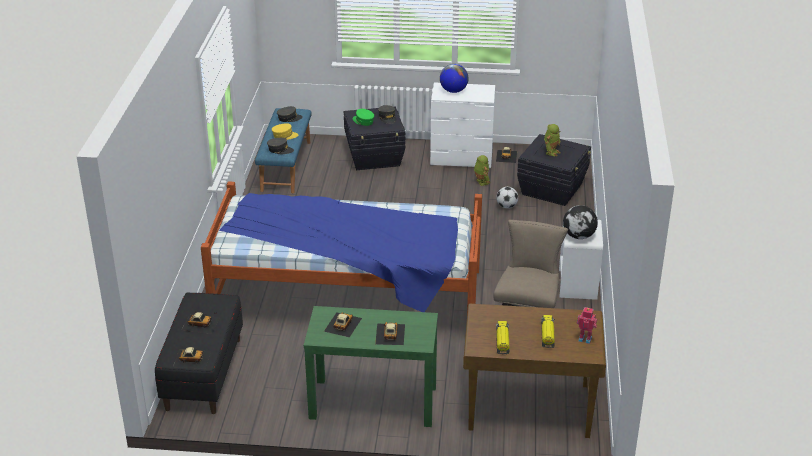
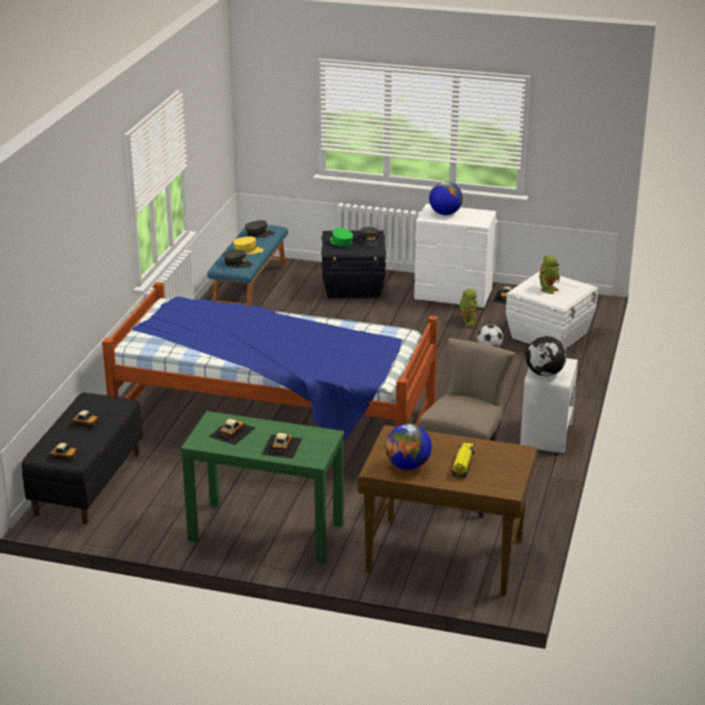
camera: 10 degrees right, 5 degrees down
(502, 341) = (408, 466): toy truck -> globe
(552, 189) = (550, 335): black storage box -> white storage box
(585, 338) = (506, 472): toy robot -> none

